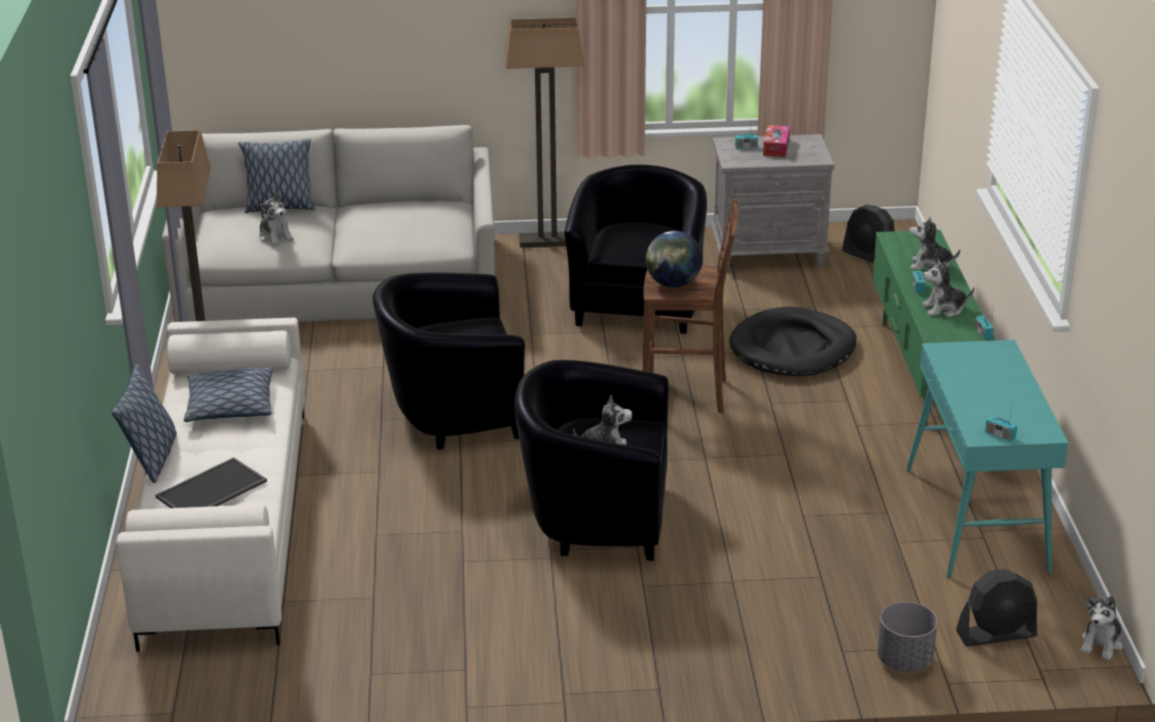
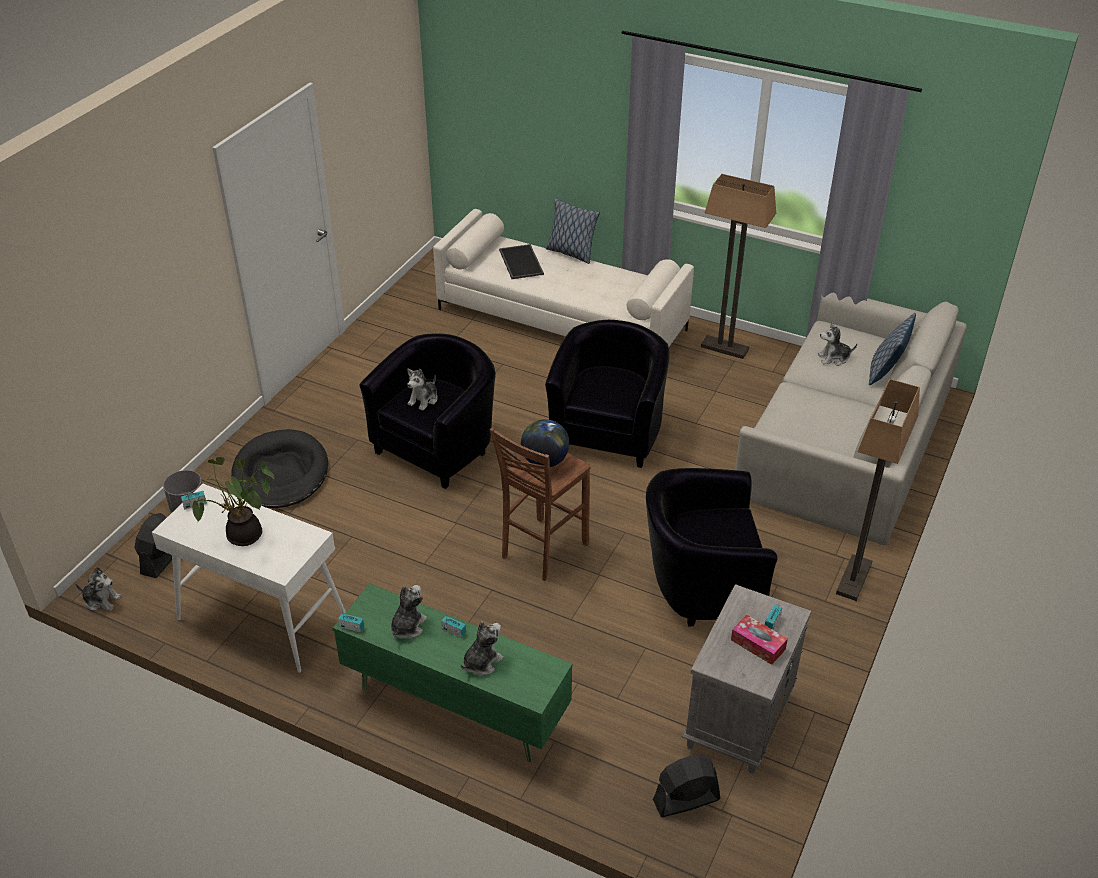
camera: 120 degrees right, 10 degrees up
(230, 406) = (604, 287): pillow -> none
(638, 304) = (700, 586): black armchair -> black armchair turned 135 degrees clockwise
(793, 348) = (559, 645): black dog bed -> black dog bed (281, 473)
(976, 520) = (261, 618): turquoise console table -> white console table
(997, 386) = (243, 537): none -> potted plant
(1101, 643) = (101, 600): plush toy -> plush toy turned 135 degrees clockwise

